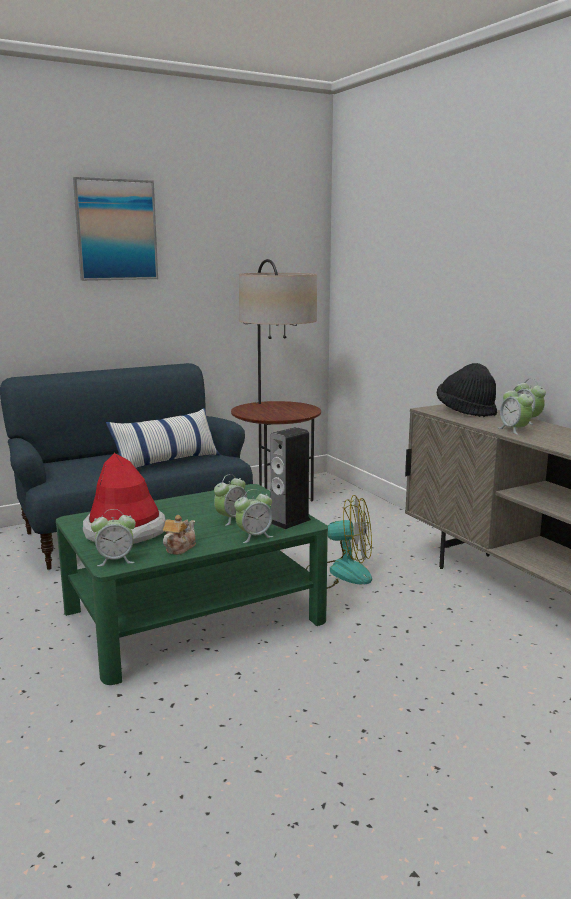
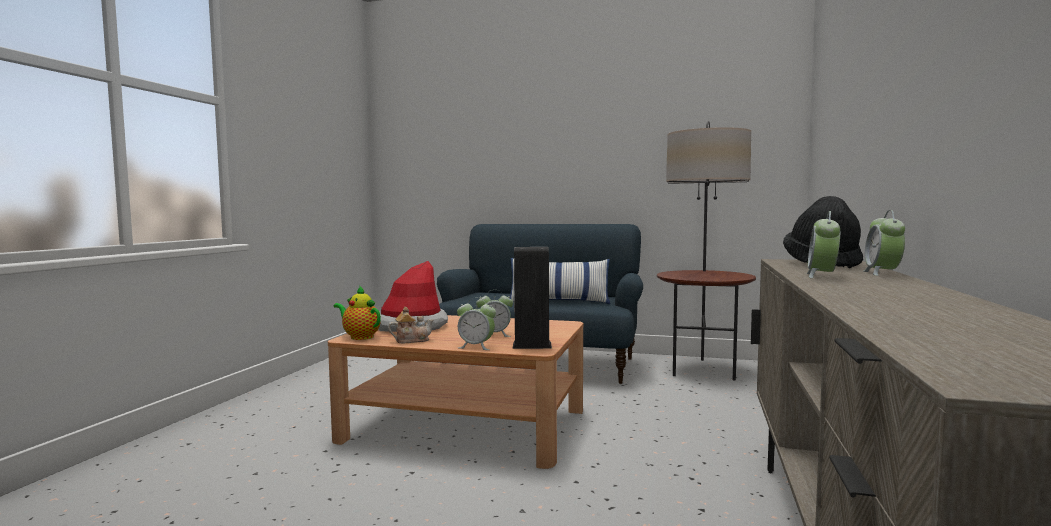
camera: 45 degrees right, 10 degrees down
(115, 560) = (360, 337): alarm clock -> teapot
(116, 230) = (573, 107): picture -> none
(193, 615) = (466, 425): green coffee table -> brown coffee table
(339, 573) = (644, 438): fan -> none

